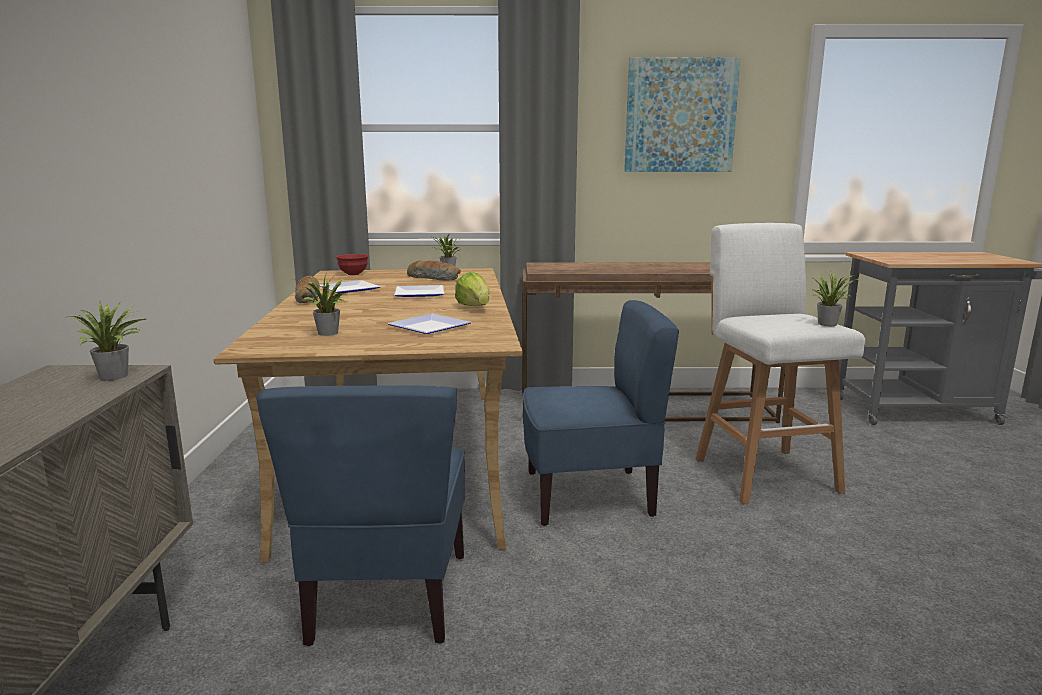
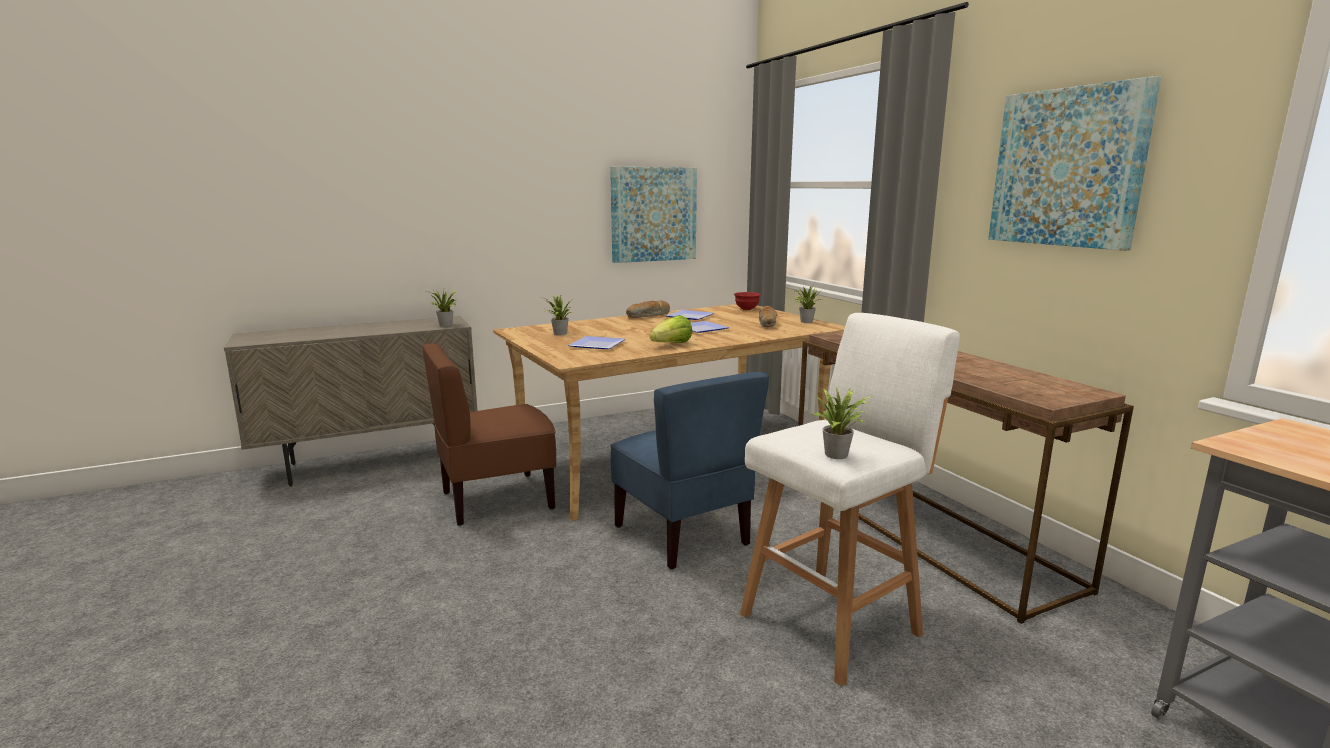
camera: 65 degrees right, 0 degrees up
(205, 163) = (653, 214): none -> picture
(387, 597) = (496, 500): blue chair -> brown chair

